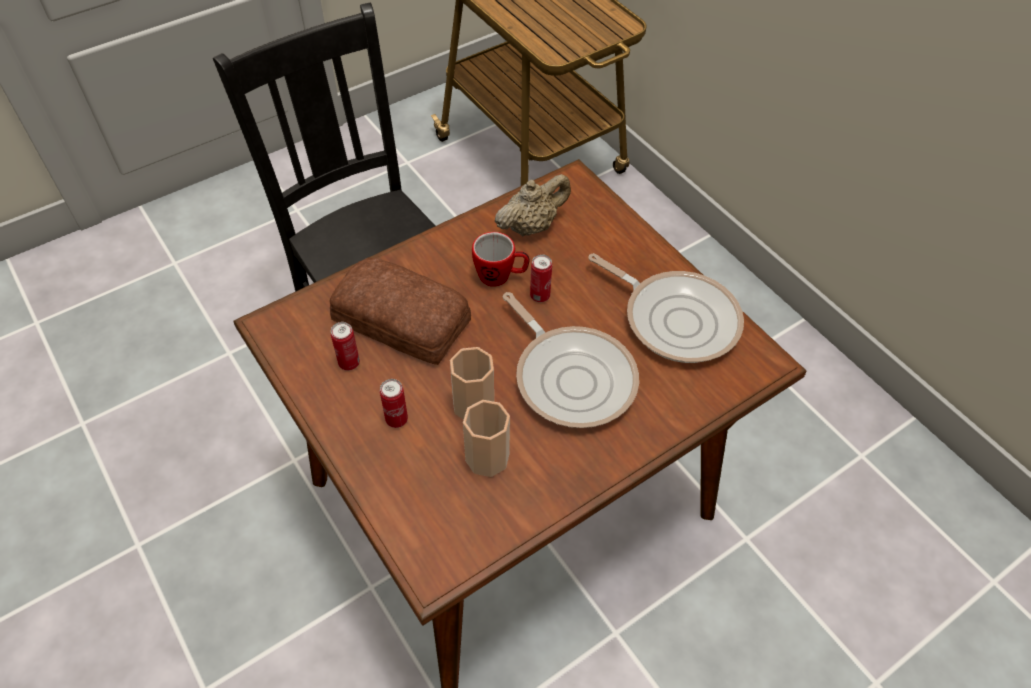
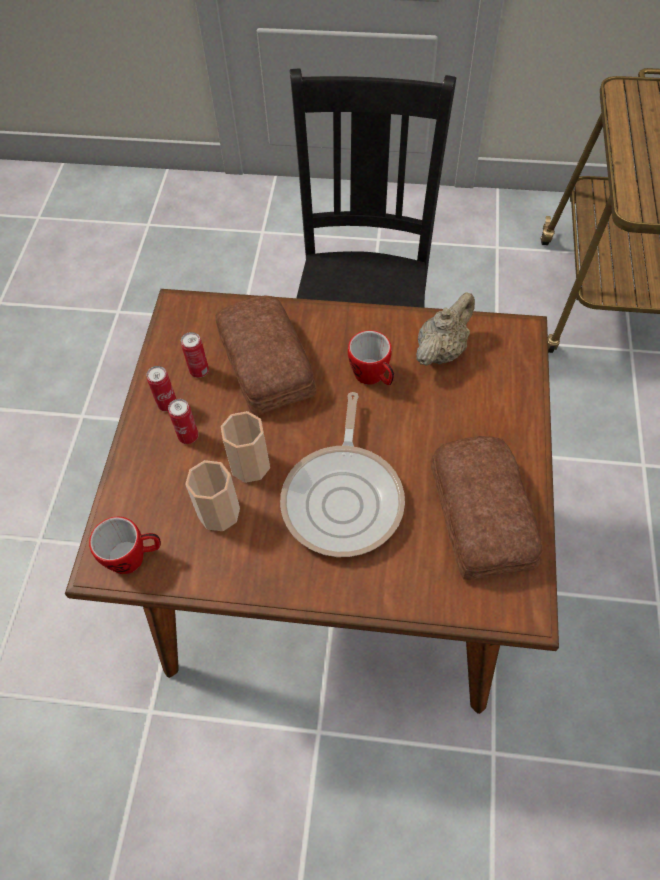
camera: 45 degrees right, 5 degrees up
(454, 543) = (134, 557): none -> mug
(531, 226) = (441, 351): beige teapot -> beige teapot turned 60 degrees counterclockwise
(540, 296) = (387, 414): can -> can (167, 404)
(676, 318) = (483, 512): frying pan -> bread

